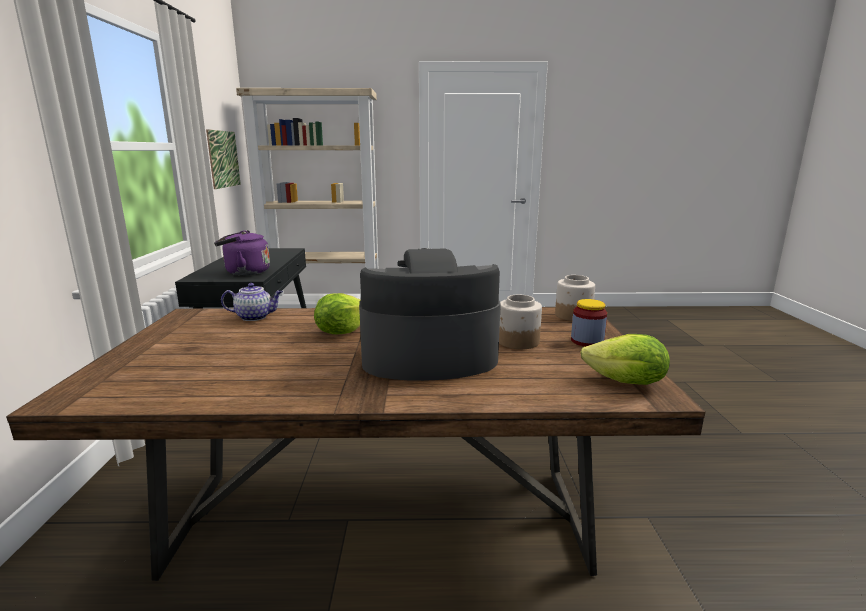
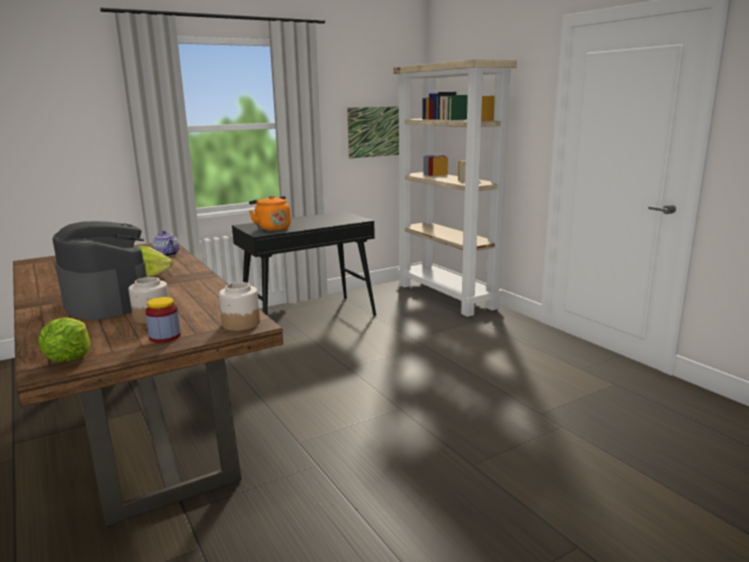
camera: 60 degrees right, 0 degrees up
(244, 272) = (272, 229): purple kettle -> orange kettle

